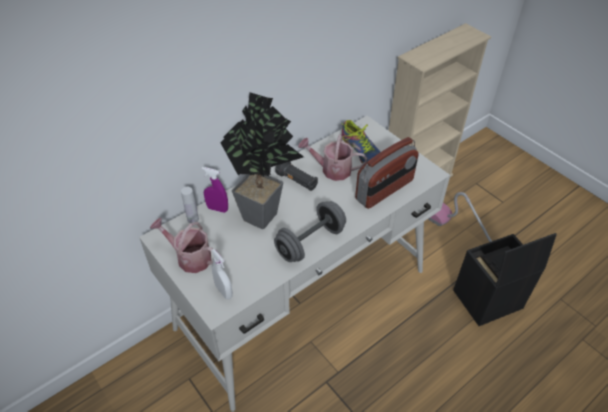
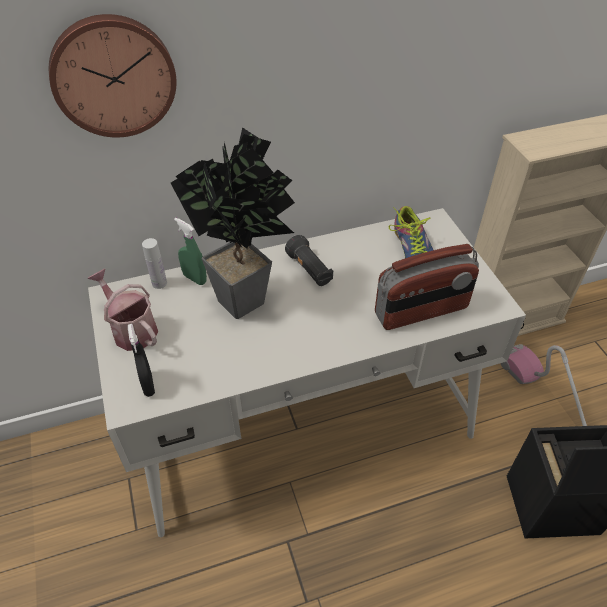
camera: 20 degrees right, 0 degrees up
(154, 75) = (113, 76): none -> wall clock
(217, 209) = (194, 278): purple spray bottle -> green spray bottle
(224, 291) = (148, 385): white spray bottle -> black spray bottle
(310, 242) = (288, 353): grey dumbbell -> none
(332, 169) = (362, 266): watering can -> none

